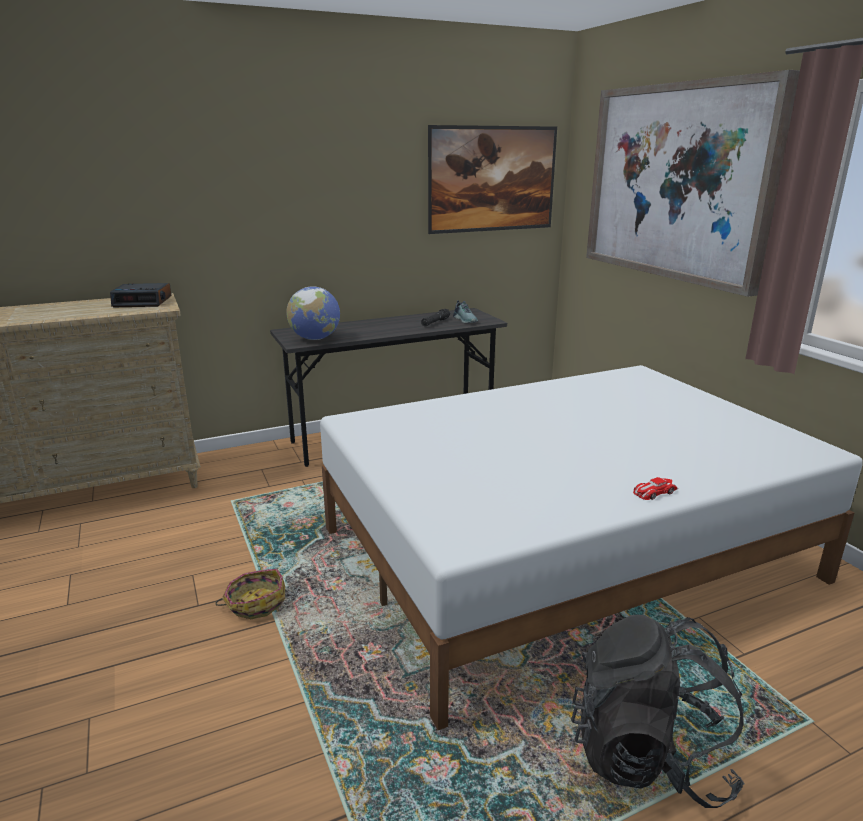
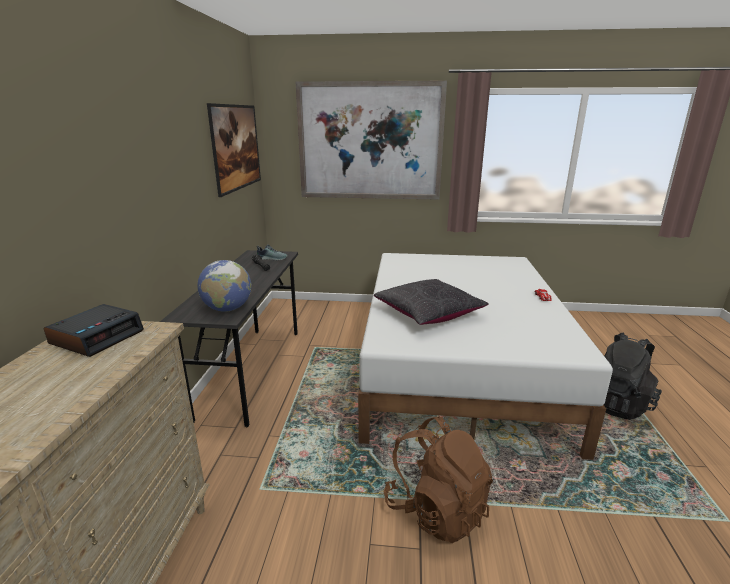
camera: 60 degrees left, 0 degrees up
(255, 603) = (436, 509): basket -> brown backpack
(464, 426) = (428, 313): none -> black pillow

